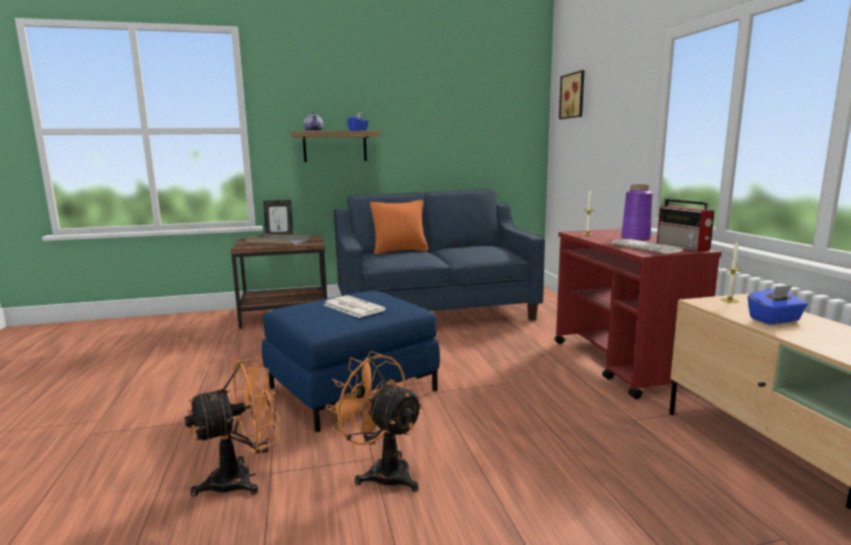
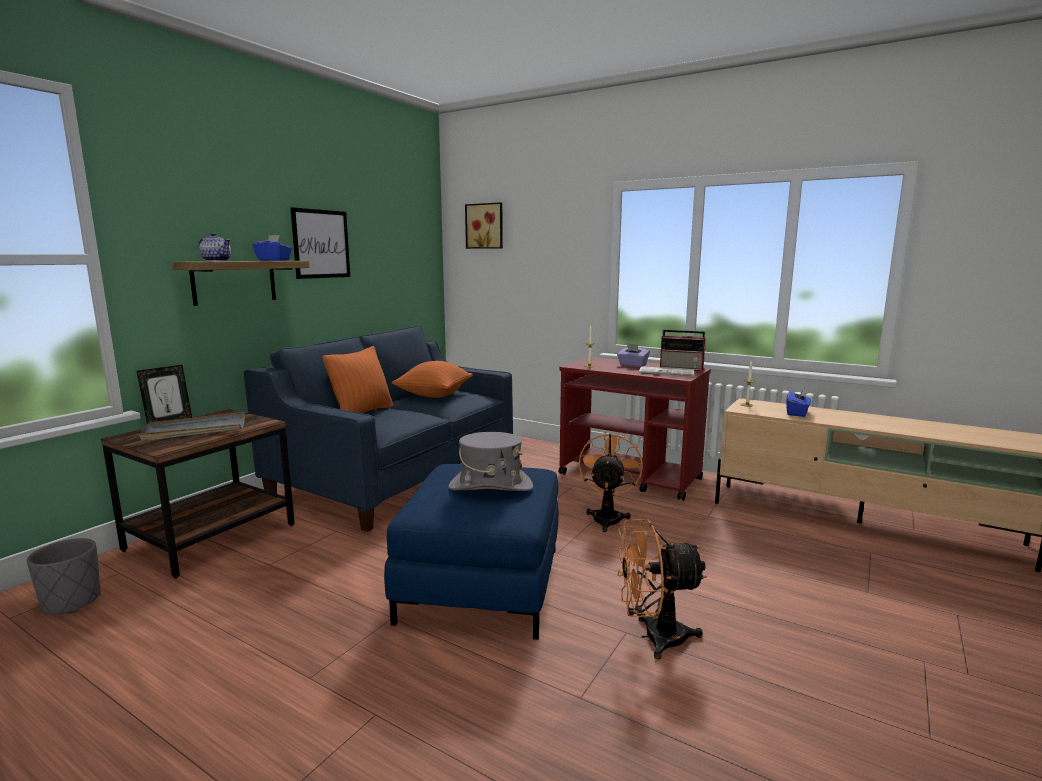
camera: 45 degrees left, 0 degrees up
(195, 325) = (72, 602): none -> grey planter
(243, 478) = (568, 719): orange fan -> orange fan (607, 517)
(352, 307) = (490, 486): newspaper -> grey hat
(410, 119) = (321, 244): none -> picture
(471, 248) = (434, 395): none -> orange pillow
(635, 238) = (632, 365): purple vase -> purple tissue box

